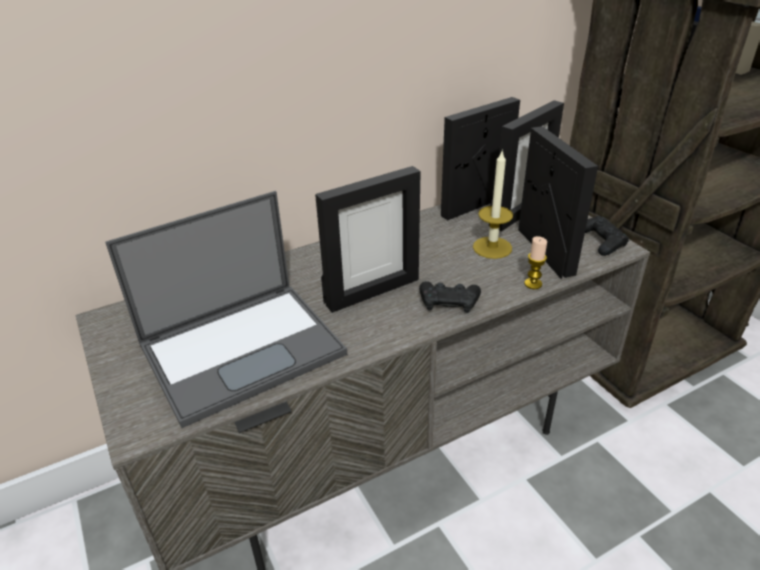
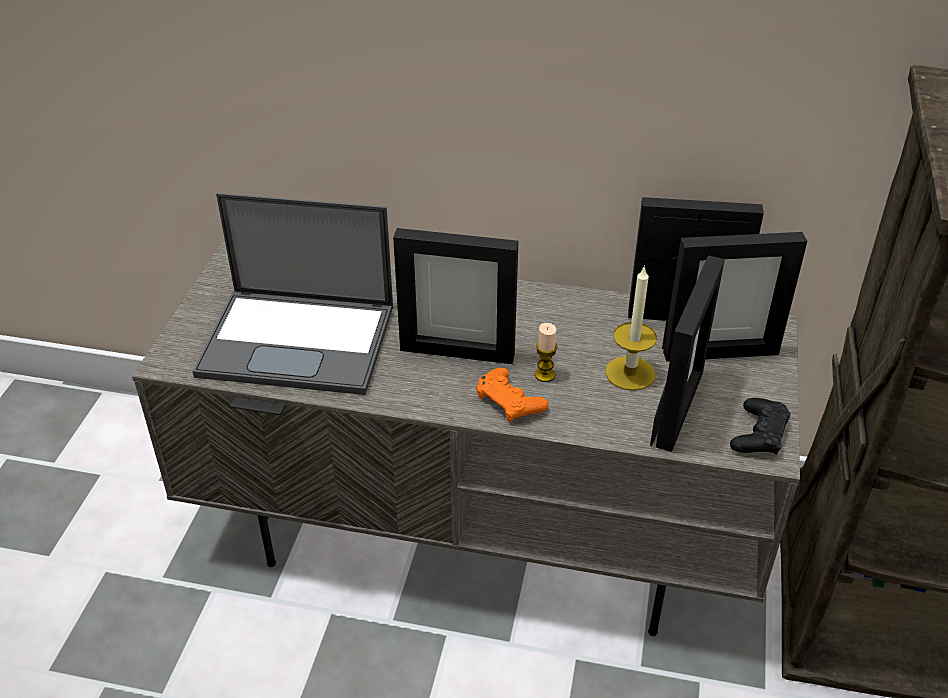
camera: 40 degrees right, 5 degrees up
(449, 301) = (509, 401): black game controller -> orange game controller
(533, 284) = (613, 433): candle -> candle (544, 375)

